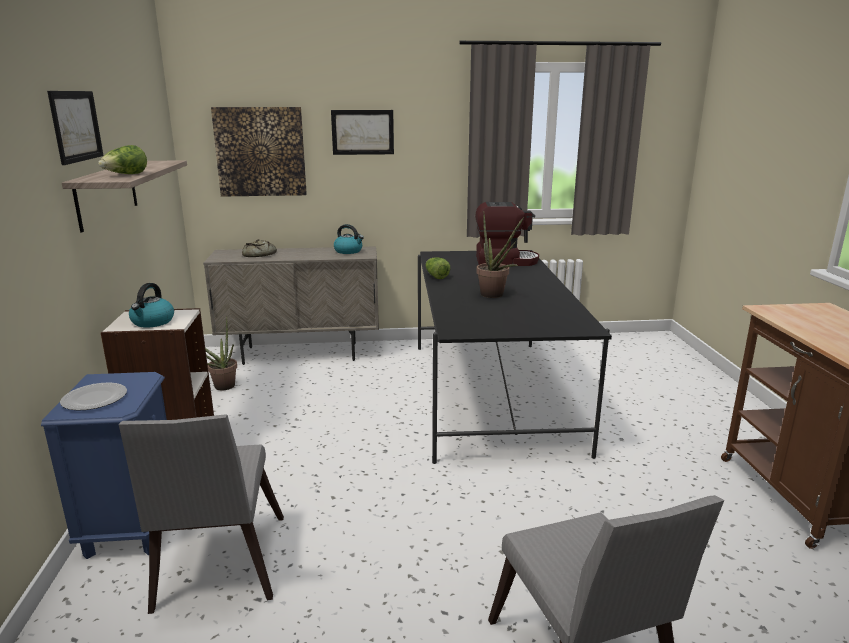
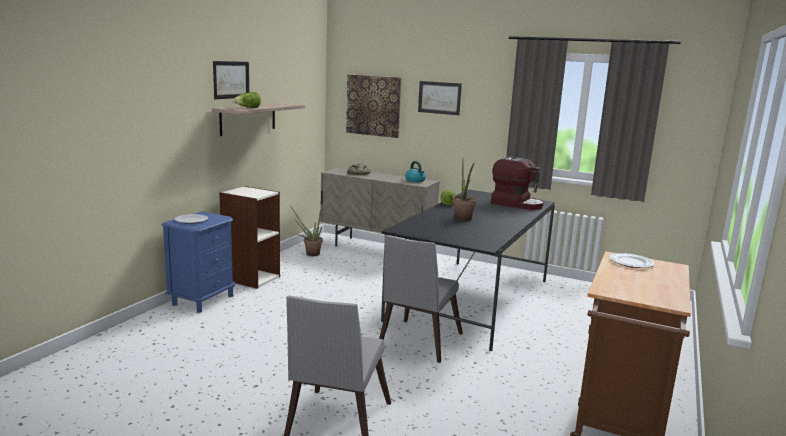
camera: 30 degrees right, 5 degrees down
(152, 322) = (248, 193): kettle -> none
(218, 569) = (219, 327): grey chair -> grey chair (417, 343)
(792, 313) = (631, 262): none -> plate

